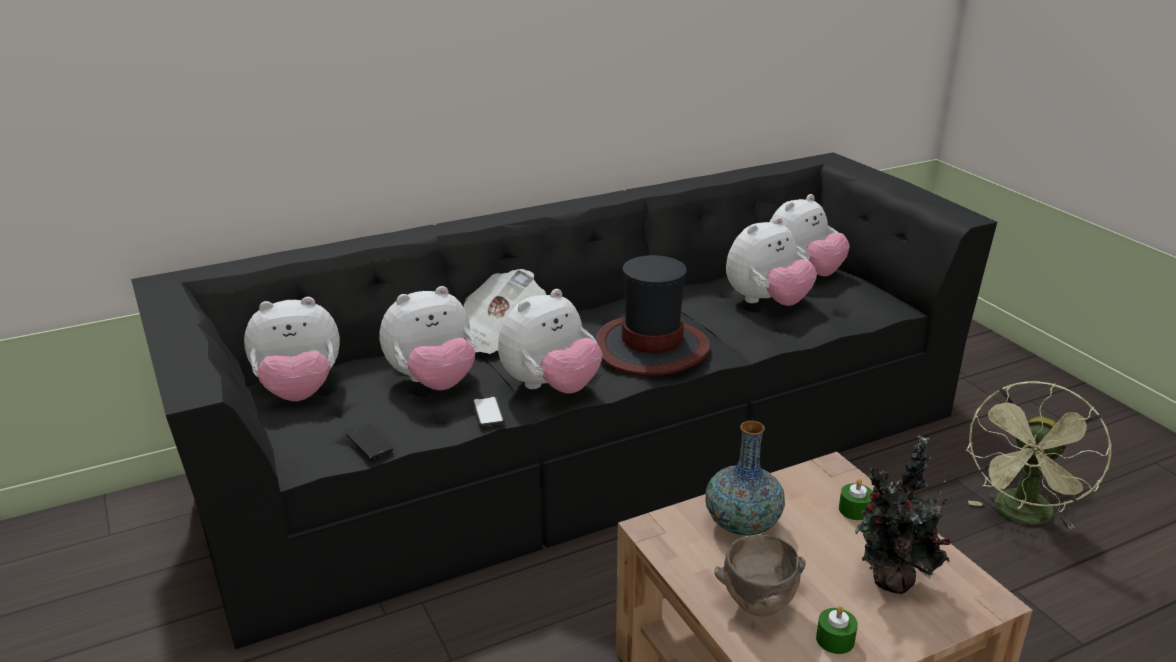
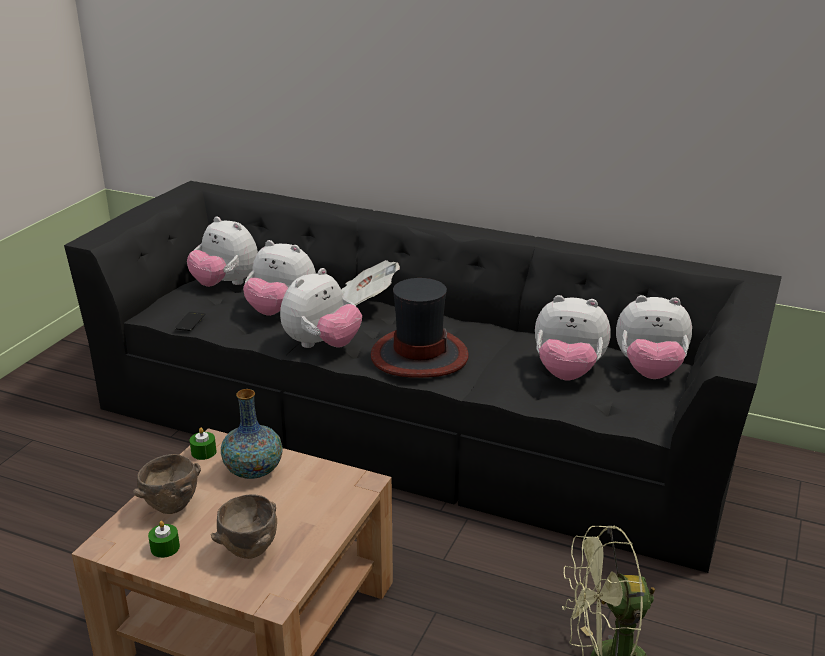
camera: 50 degrees right, 0 degrees up
(488, 412) = (264, 338): phone -> none
(550, 387) = (322, 345): plush toy -> plush toy turned 60 degrees counterclockwise
(855, 510) = (322, 508): green candle -> green candle (203, 452)
(891, 583) = (249, 551): potted plant -> brown bowl

